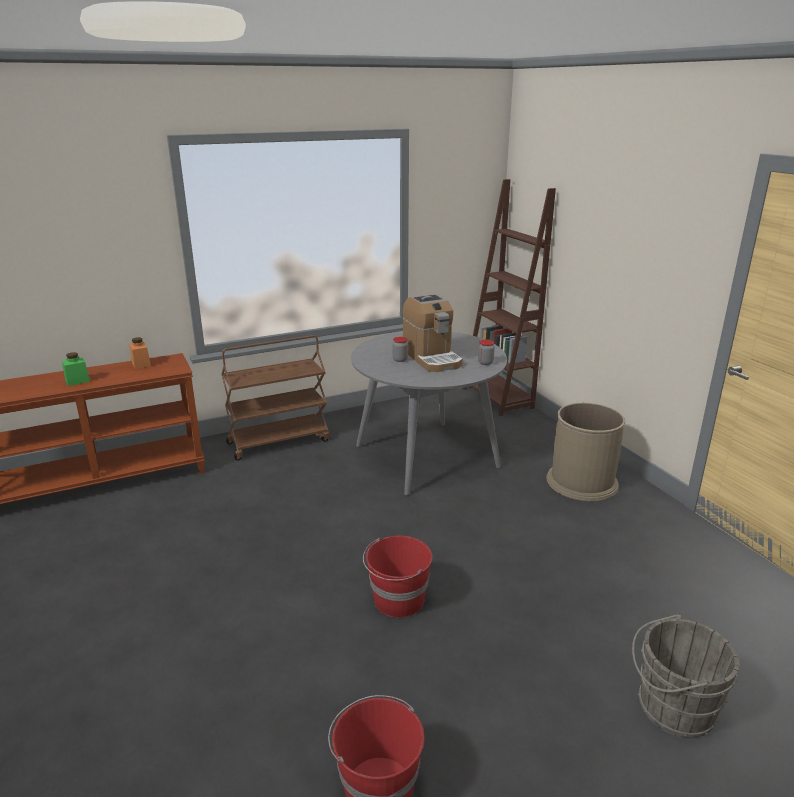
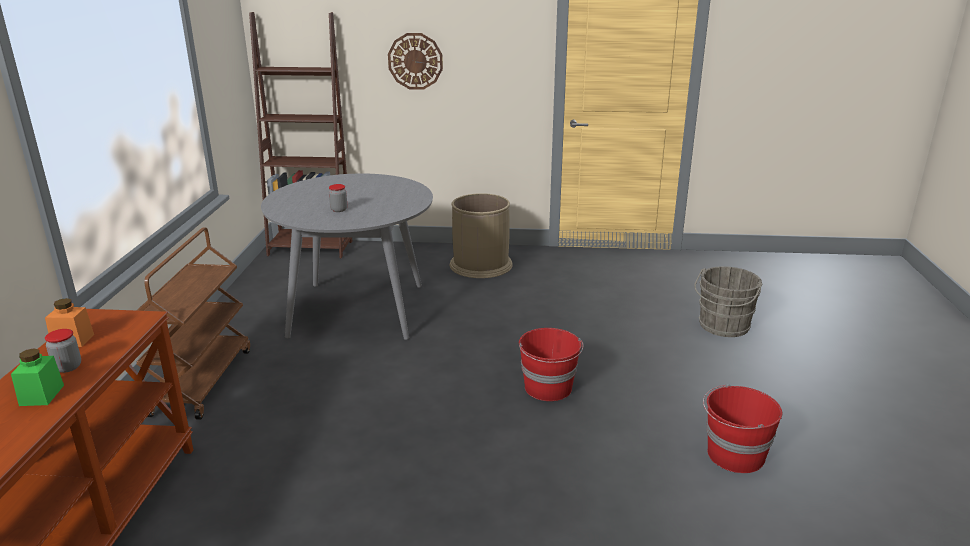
camera: 60 degrees left, 0 degrees up
(432, 358) = (357, 198): coffee machine -> none
(485, 363) = (401, 185): jar -> jar (68, 367)
(605, 250) = (415, 61): none -> wall clock

